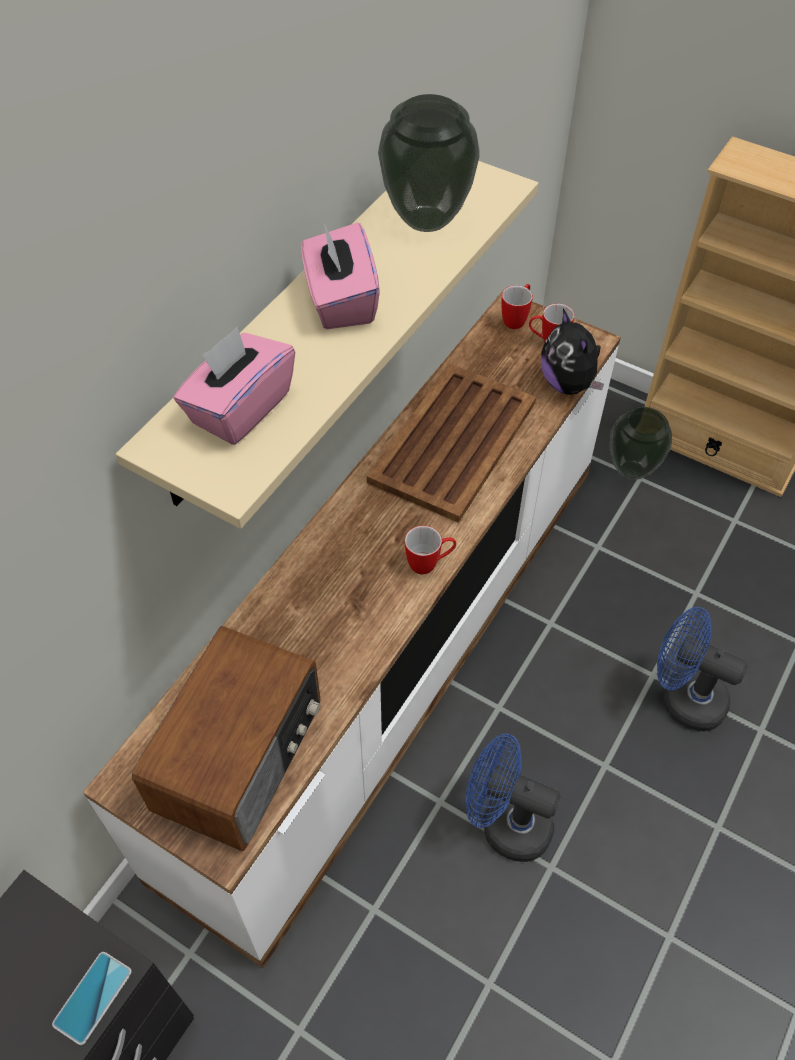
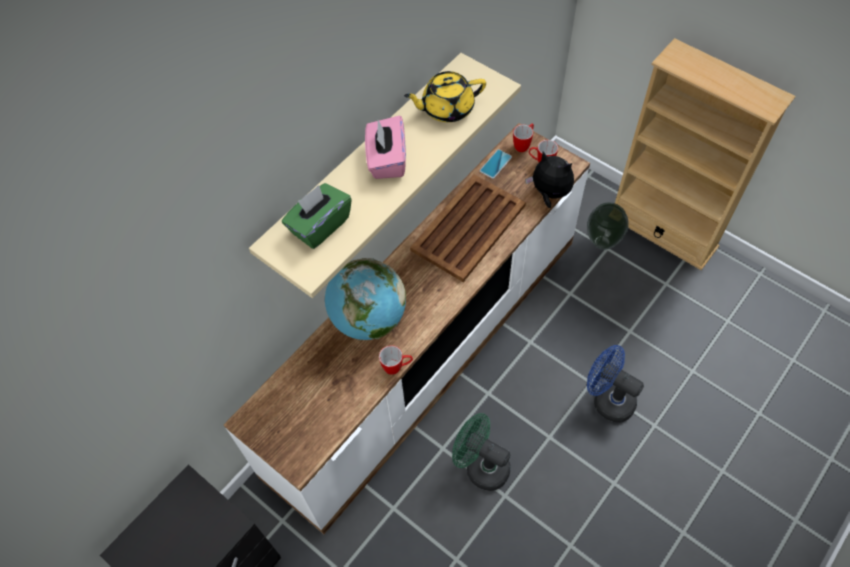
camera: 10 degrees right, 5 degrees up
(93, 997) = (220, 538): phone -> phone (495, 164)
(240, 408) = (320, 226): pink tissue box -> green tissue box
(242, 756) = (314, 414): radio -> none
(314, 593) = (368, 319): none -> globe
(426, 221) = (446, 108): vase -> yellow teapot
(429, 564) = (441, 307): mug -> mug (397, 367)
(506, 823) = (481, 466): blue fan -> green fan
(568, 384) = (549, 194): plush toy -> plush toy turned 135 degrees clockwise

